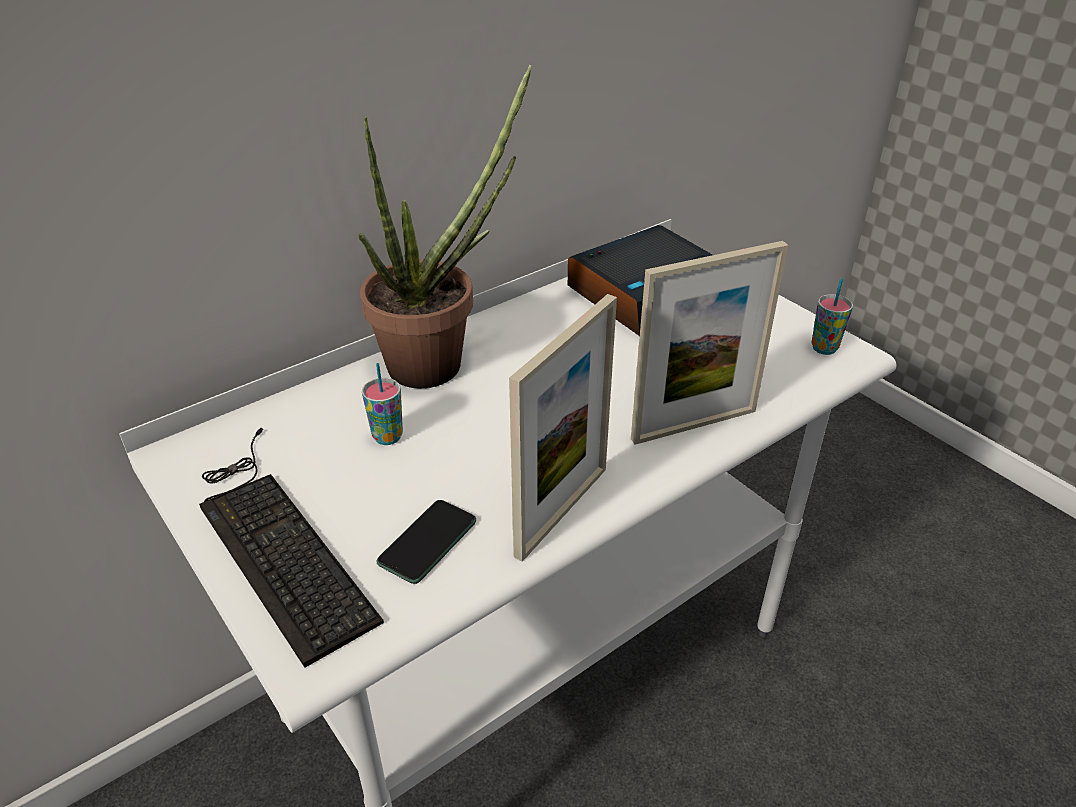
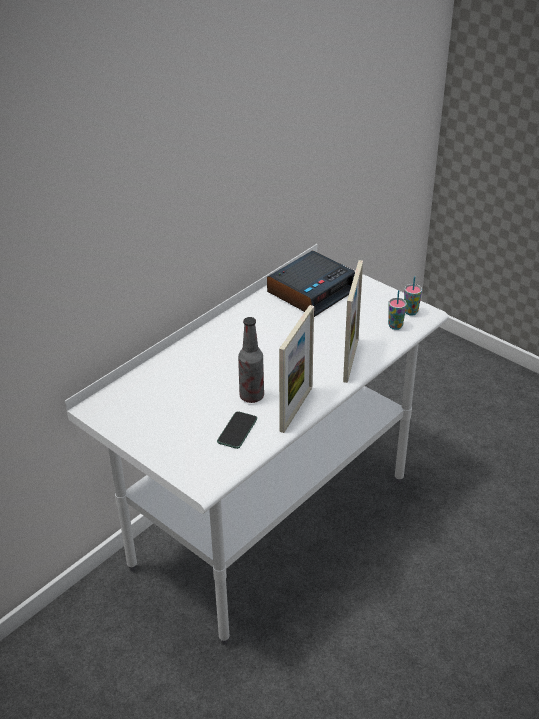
camera: 10 degrees left, 0 degrees up
(277, 541) = (165, 440): keyboard -> none
(387, 437) = (198, 385): cup -> cup (395, 326)
(440, 361) = (210, 343): potted plant -> none
(481, 472) = (251, 396): none -> bottle
(694, 425) = (351, 360): picture frame -> picture frame turned 45 degrees counterclockwise

